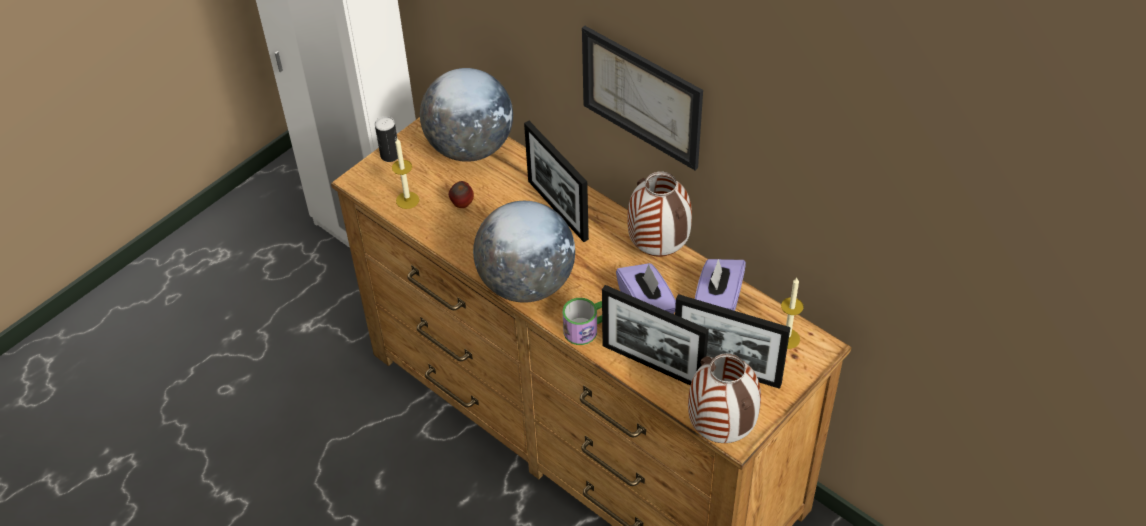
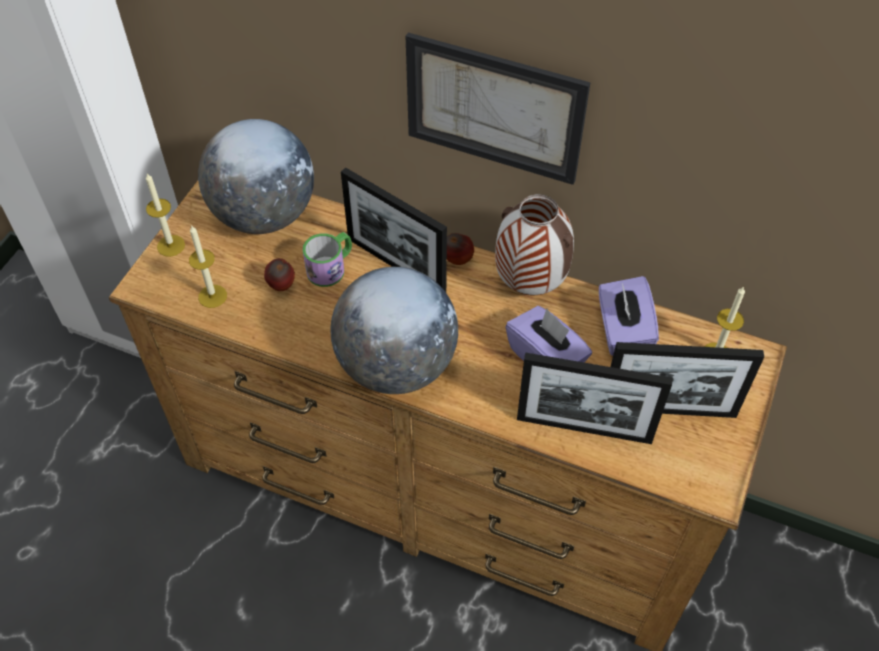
camera: 20 degrees left, 5 degrees up
(390, 155) = (171, 245): can -> candle
(586, 329) = (489, 403): mug -> mug (331, 267)
(608, 217) = (457, 260): none -> apple
(722, 431) = (698, 489): vase -> none

